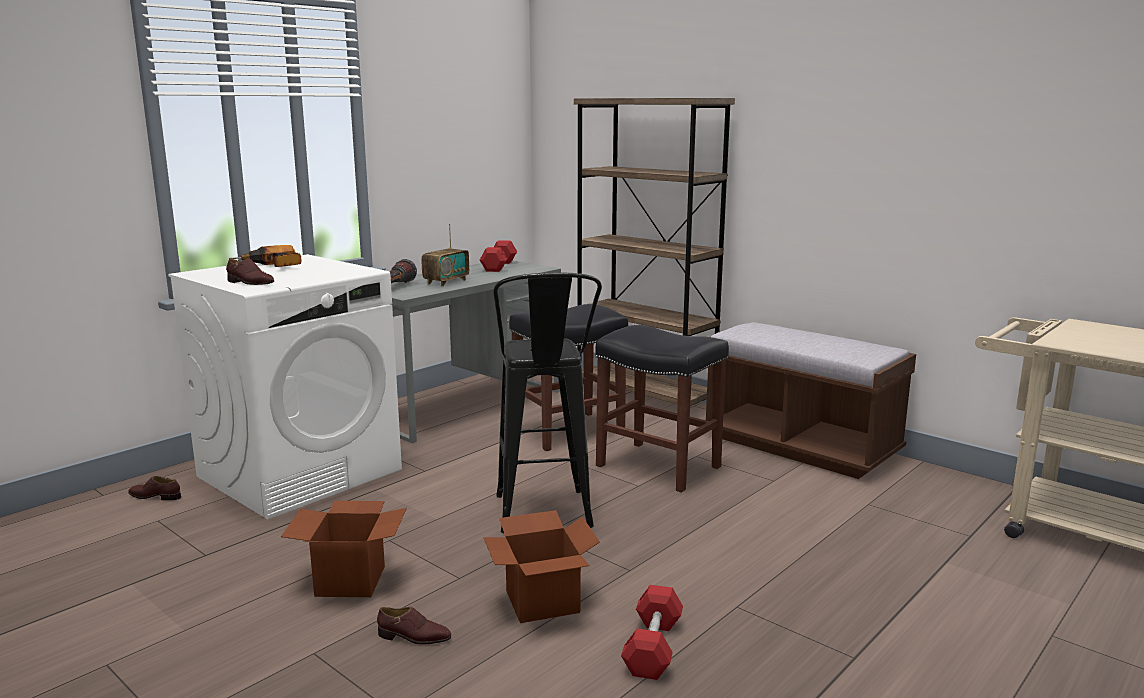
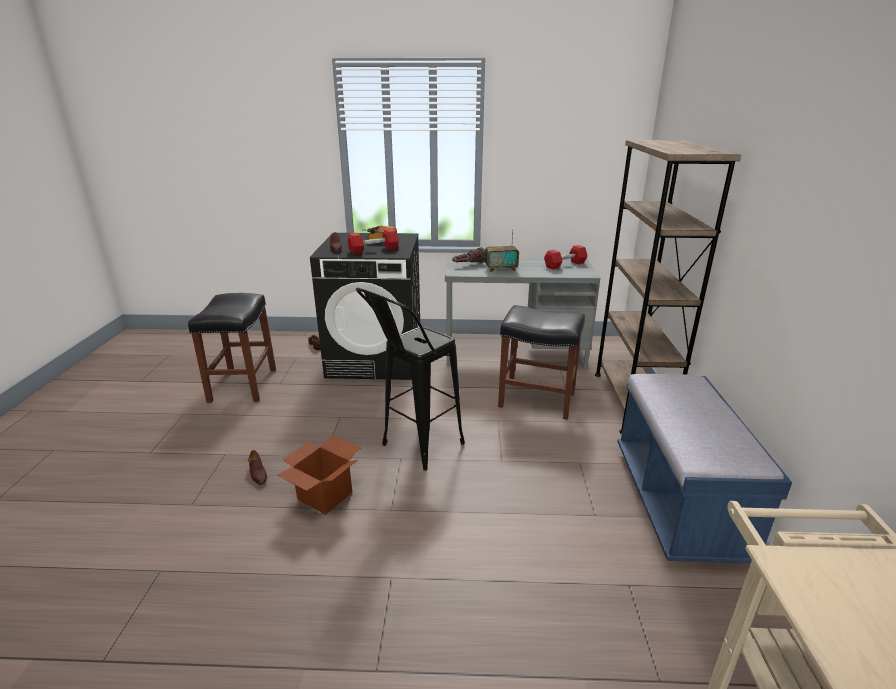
camera: 50 degrees right, 10 degrees up
(301, 472) = (376, 359): white washing machine -> black washing machine
(350, 581) = (291, 429): cardboard box -> none
(652, 647) = (312, 561): red dumbbell -> red dumbbell (373, 250)
(660, 466) = (540, 456): black stool -> black stool (243, 385)
(800, 446) = (677, 502): brown bench -> blue bench

